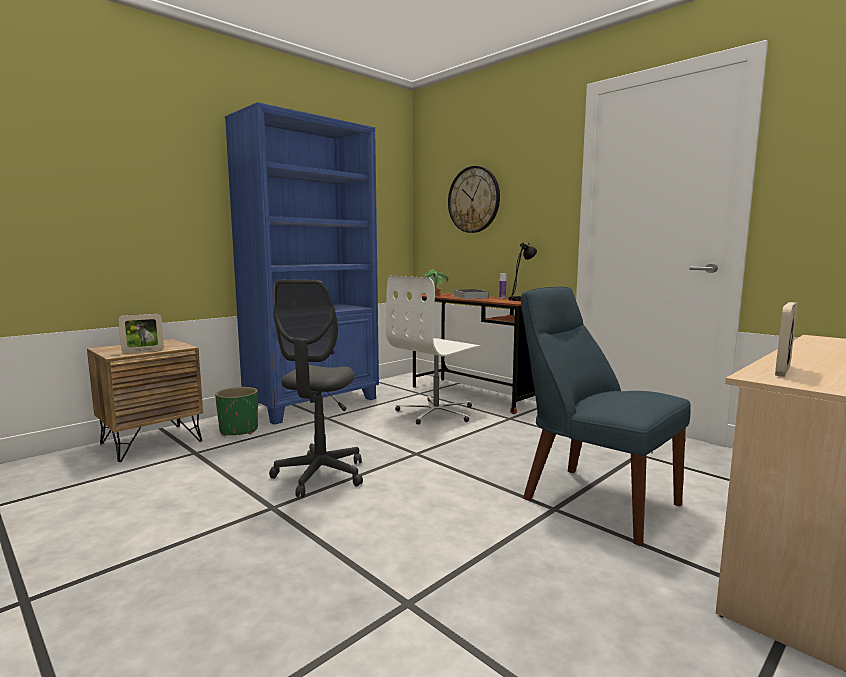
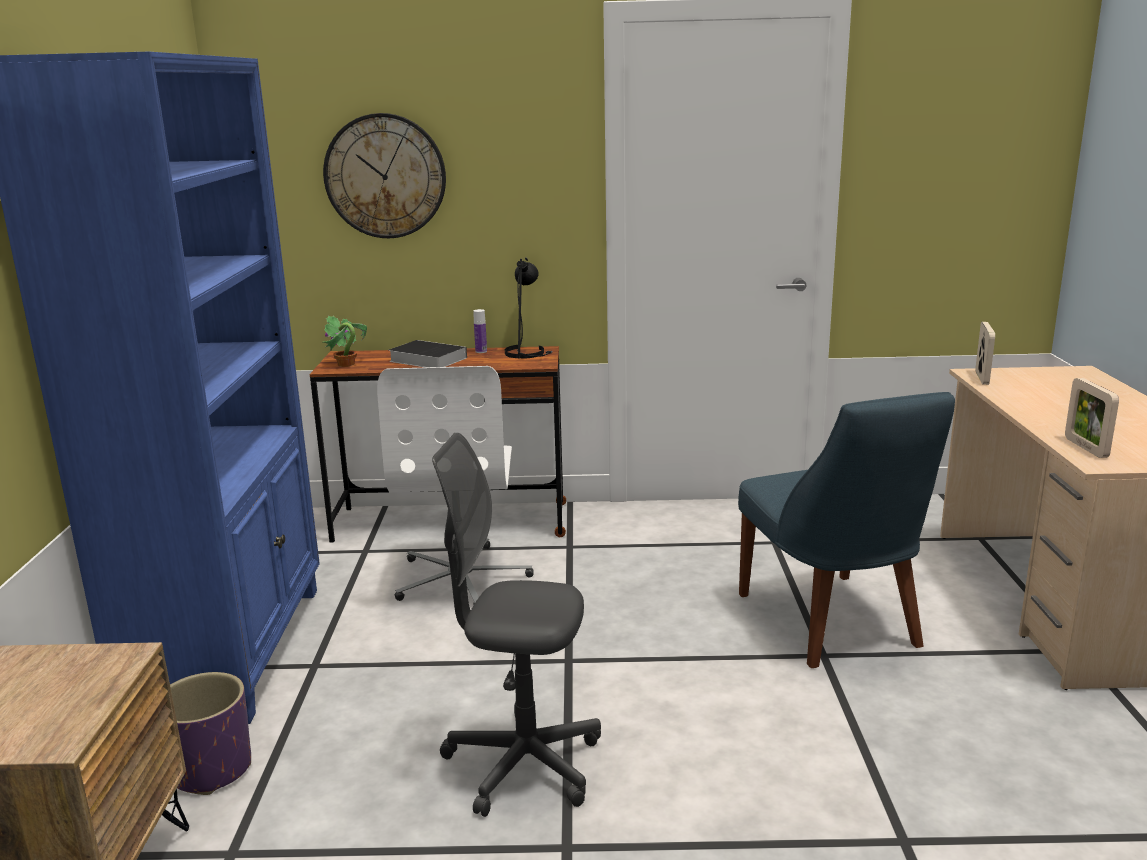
camera: 45 degrees left, 10 degrees up
(143, 351) = (84, 706): picture frame -> picture frame (981, 378)
(239, 431) = (211, 769): green planter -> purple planter
(320, 475) = (523, 764): grey office chair -> grey office chair turned 135 degrees clockwise
(593, 499) = (832, 624): blue chair -> blue chair turned 105 degrees counterclockwise

